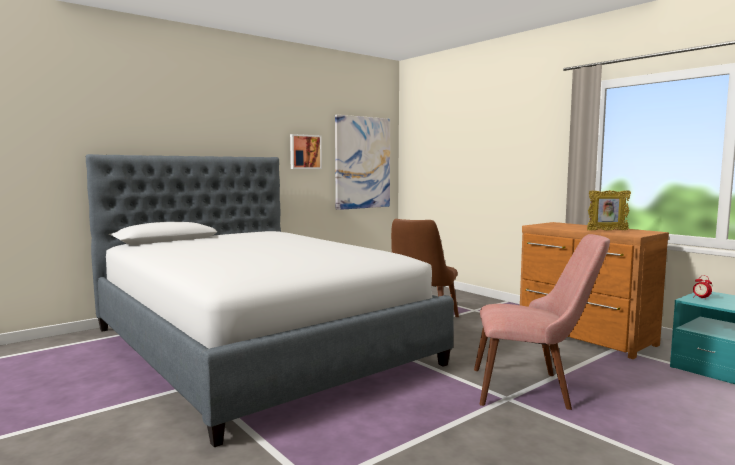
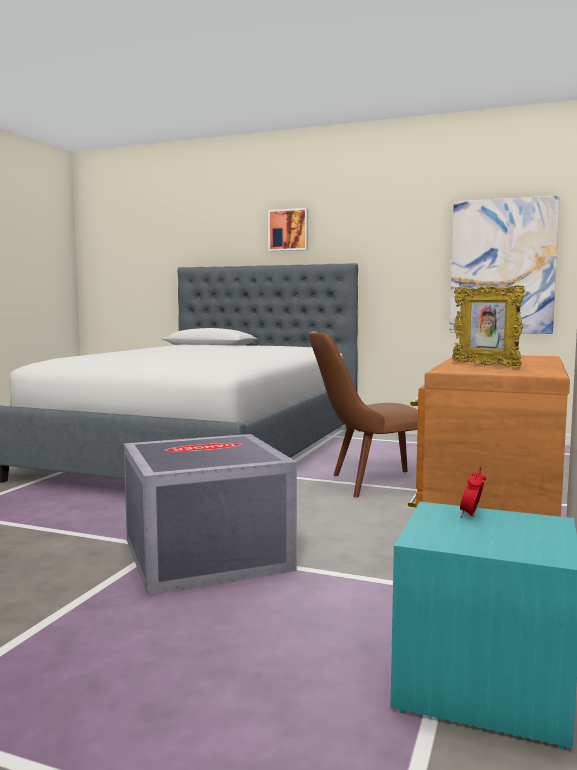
camera: 60 degrees right, 0 degrees up
(305, 152) = (404, 255): picture -> picture (289, 230)
(534, 389) = (204, 555): pink chair -> grey storage box

